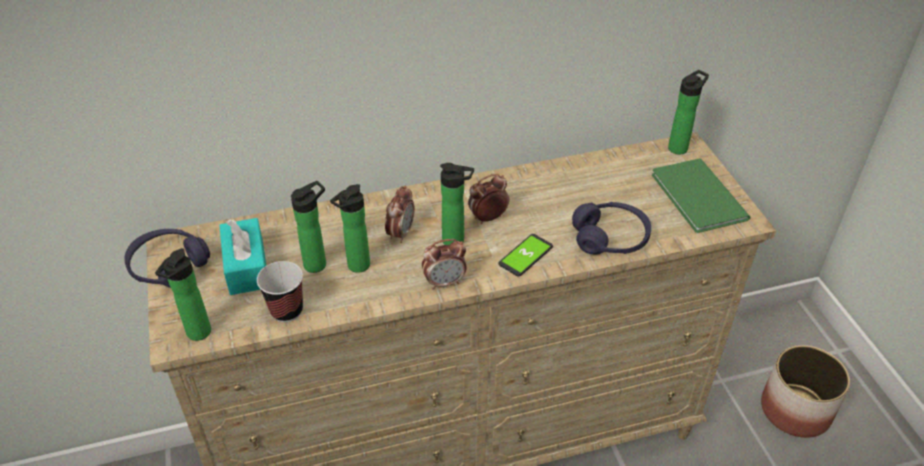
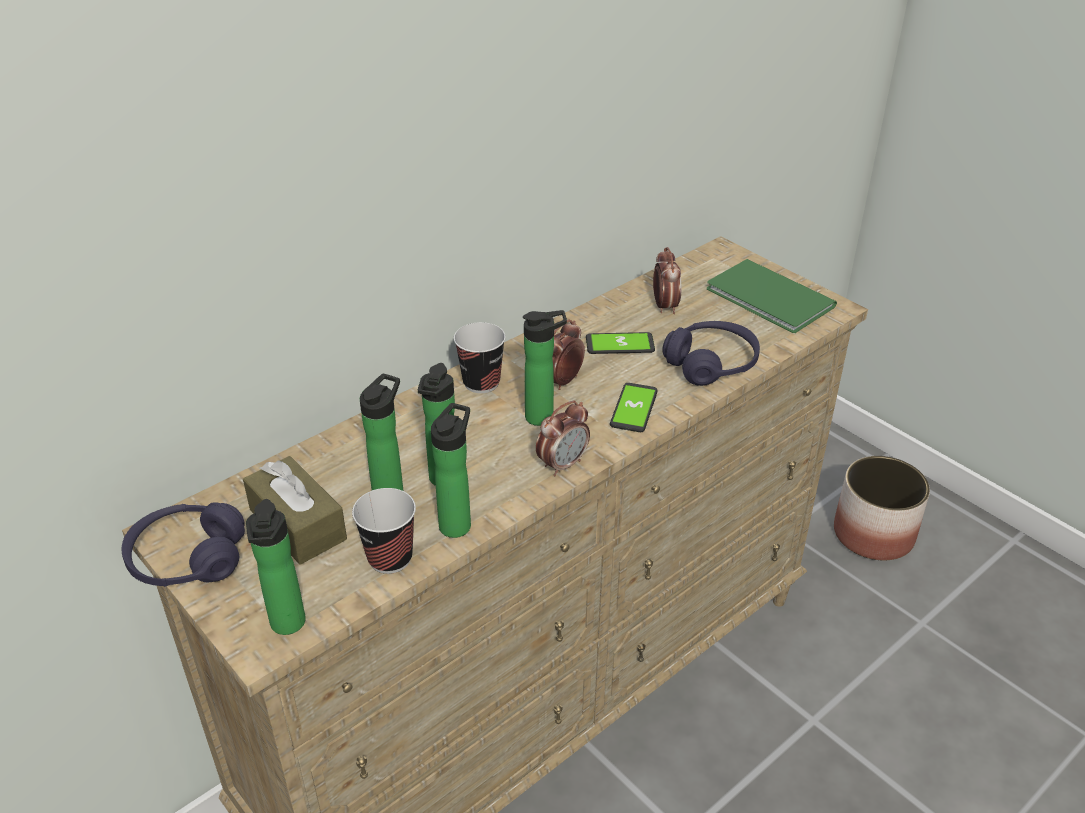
camera: 25 degrees left, 5 degrees down
(246, 266) = (297, 524): turquoise tissue box -> brown tissue box
(400, 233) = (470, 427): alarm clock -> alarm clock (664, 306)
(431, 201) = (481, 382): none -> cup
(551, 201) = (620, 344): none -> phone
(679, 147) = (715, 255): bottle -> bottle (457, 523)

